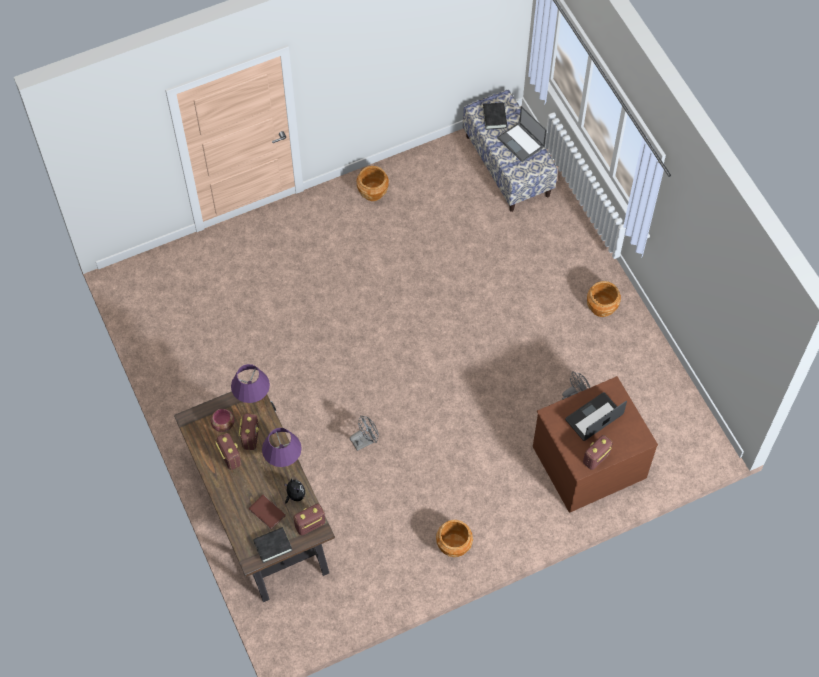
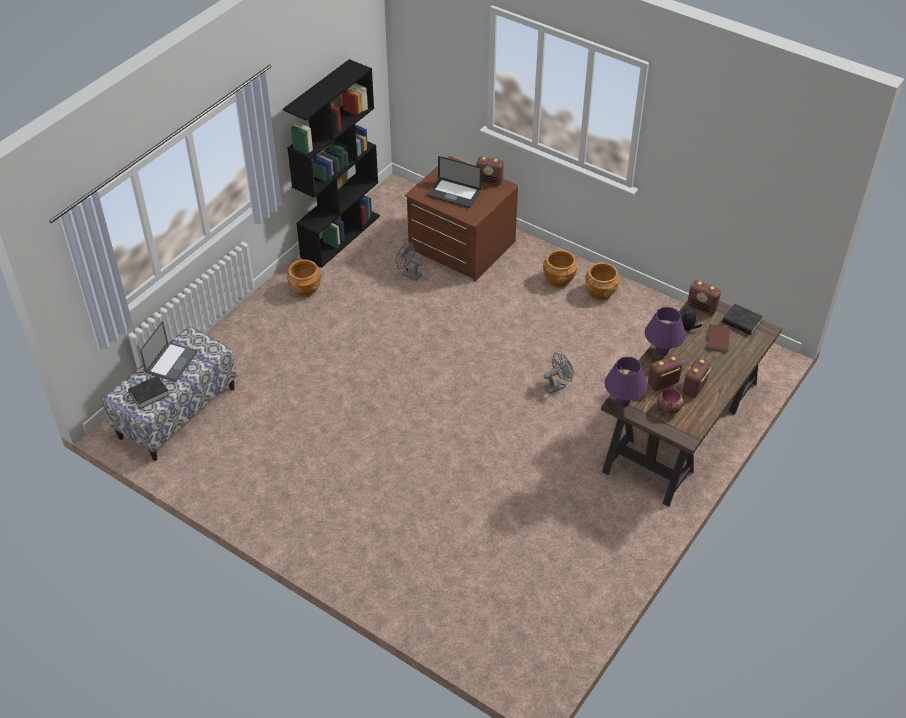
camera: 120 degrees left, 15 degrees down
(365, 441) = (557, 385): grey fan -> grey fan turned 120 degrees clockwise
(373, 192) = (275, 506): brown planter -> brown planter (558, 280)
(662, 366) = (340, 236): none -> black bookcase

